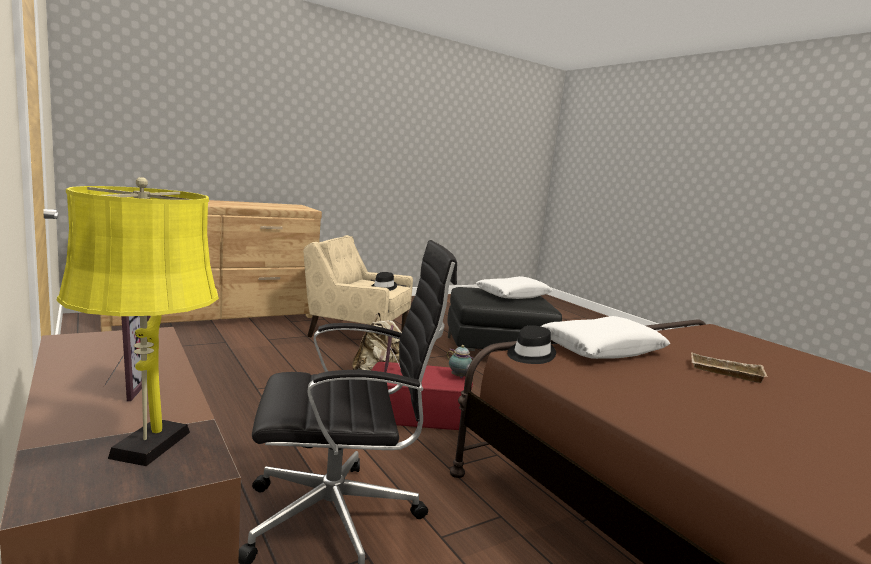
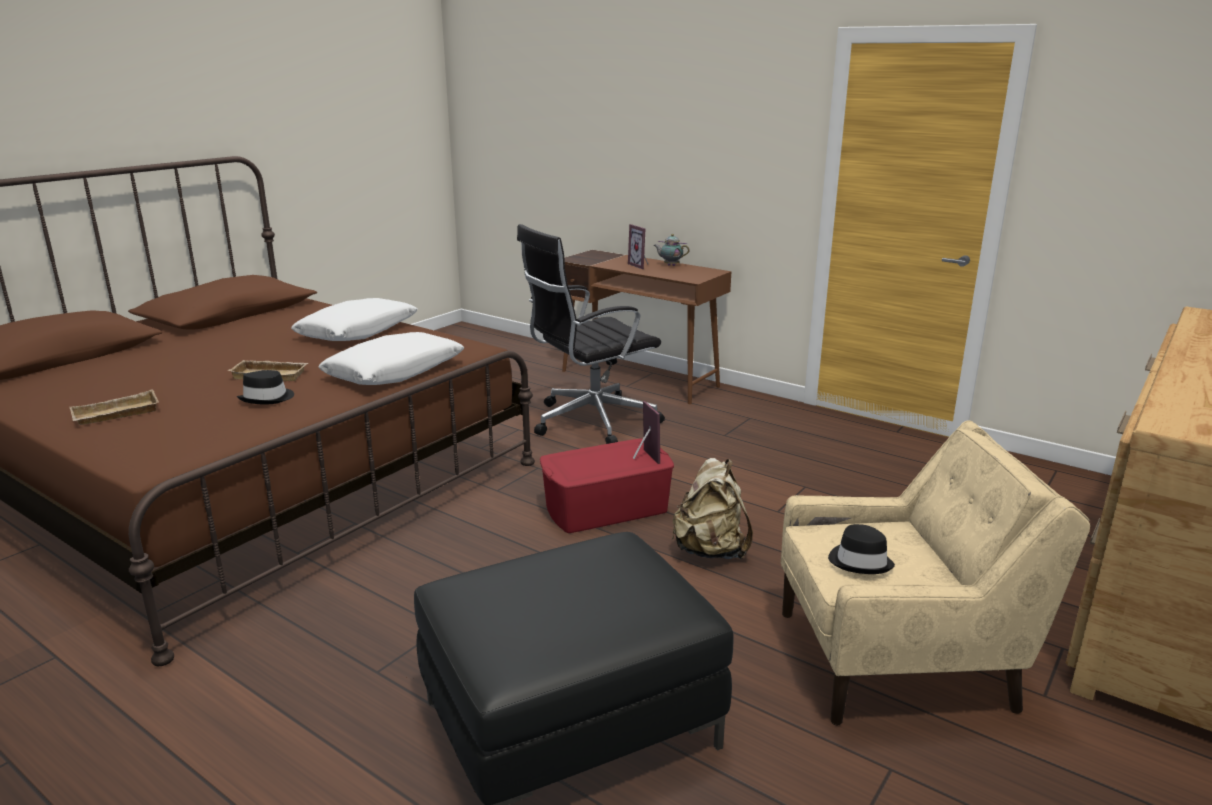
camera: 160 degrees right, 10 degrees up
(145, 448) = (593, 259): yellow table lamp -> none
(459, 377) = (561, 469): teapot -> teapot (670, 265)
(513, 295) = (547, 607): white pillow -> white pillow (358, 332)
(529, 355) = (470, 350): black hat -> black hat (268, 398)
(810, 364) = (115, 415): none -> beige tray

